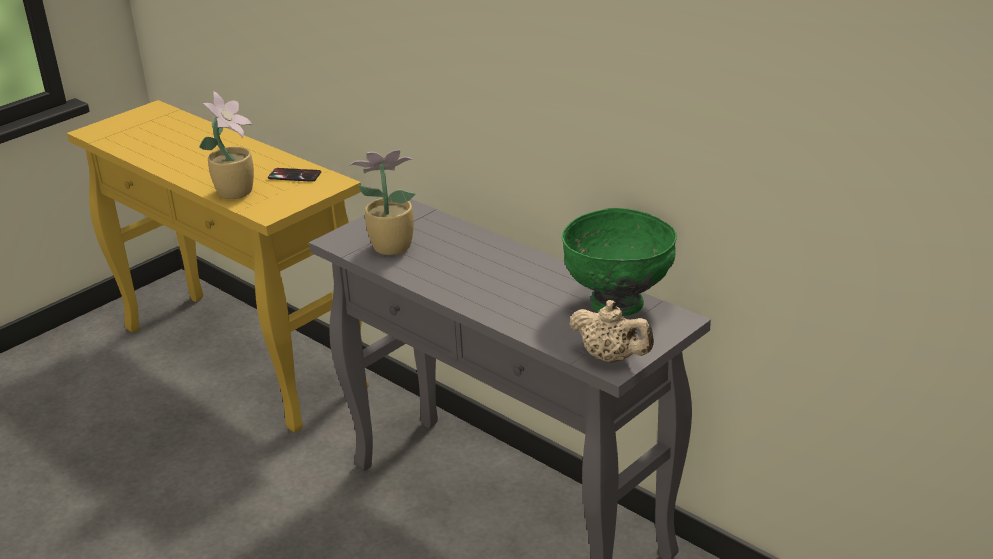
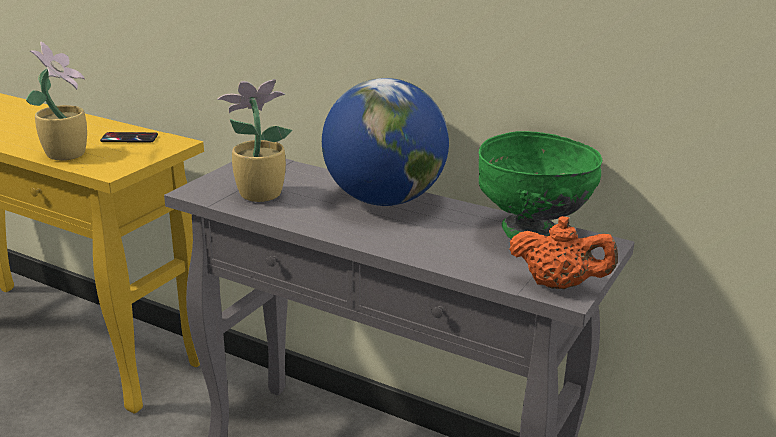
camera: 15 degrees left, 5 degrees down
(501, 259) = (384, 200): none -> globe
(611, 358) = (558, 285): beige teapot -> orange teapot

